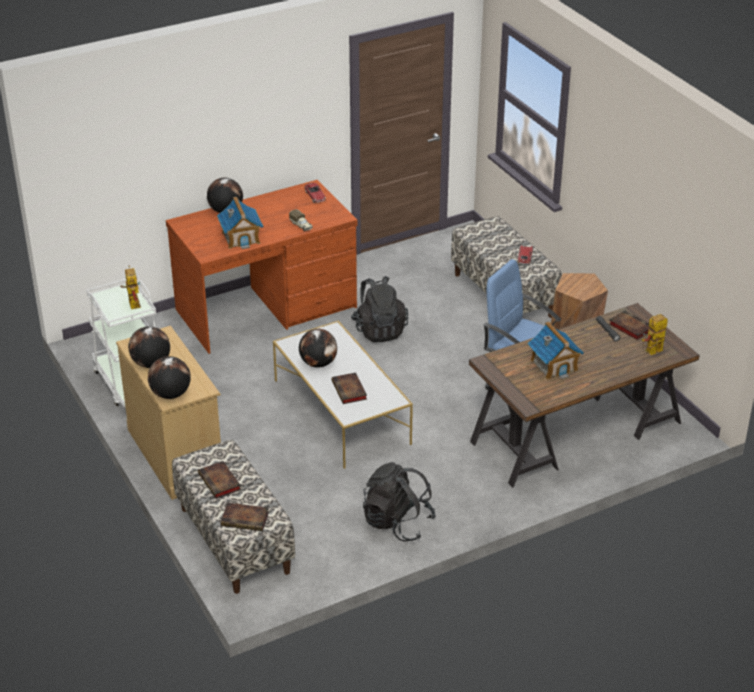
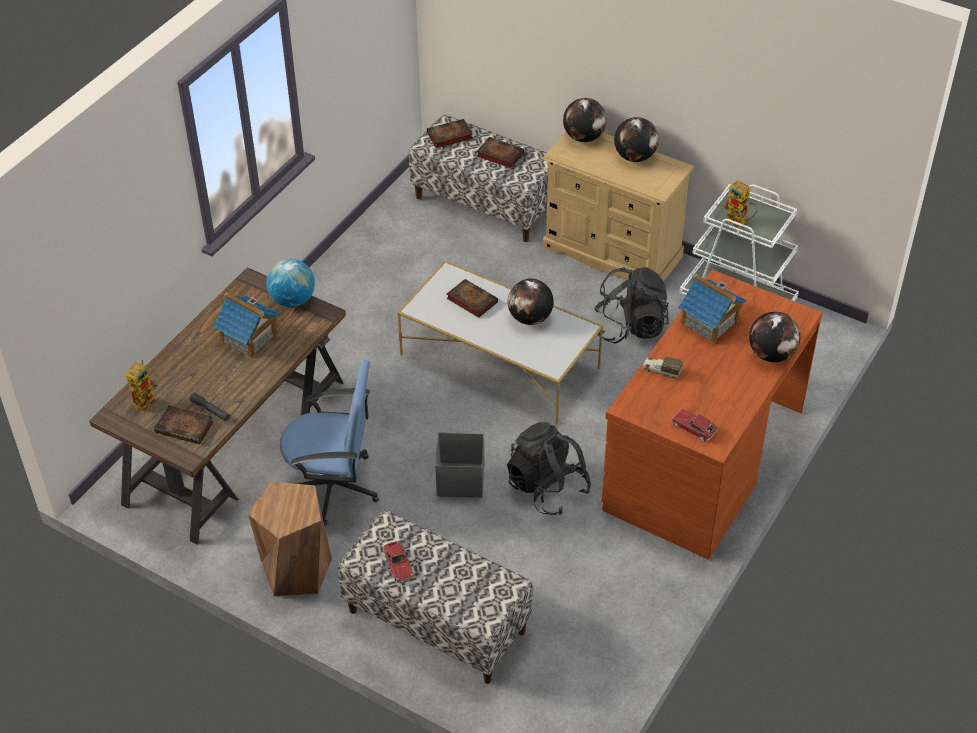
camera: 150 degrees right, 10 degrees up
(397, 523) = (357, 273): black backpack -> black backpack (630, 327)
(432, 354) = (460, 480): none -> grey storage box
(504, 379) = (292, 300): none -> globe

